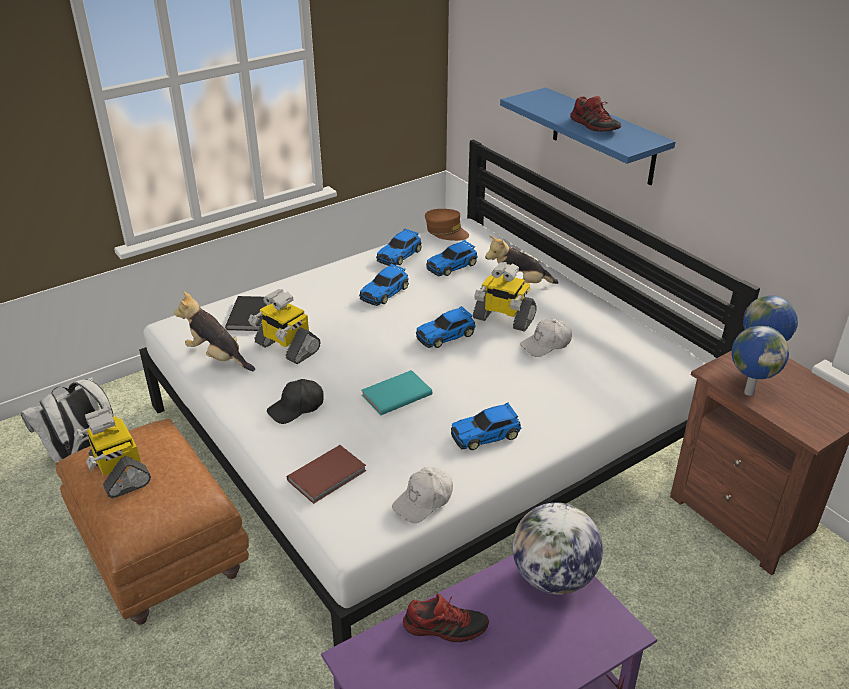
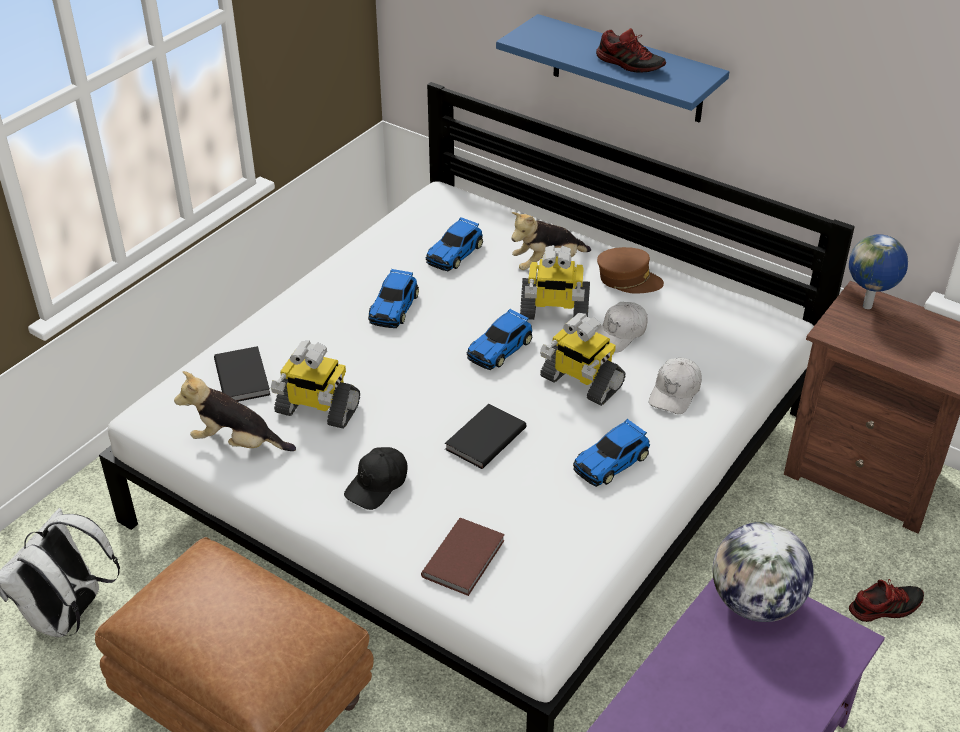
camera: 20 degrees left, 5 degrees up
(119, 472) = (202, 623): toy robot -> toy robot (580, 382)
(395, 394) = (483, 438): turquoise book -> black book
(400, 255) = (382, 251): toy car -> none
(424, 501) = (588, 558): white cap -> white cap (675, 392)
(445, 627) = (676, 689): shoe -> shoe (884, 607)
(446, 231) = (421, 206): brown cap -> brown cap (628, 280)
(748, 392) = (874, 347): globe -> none

